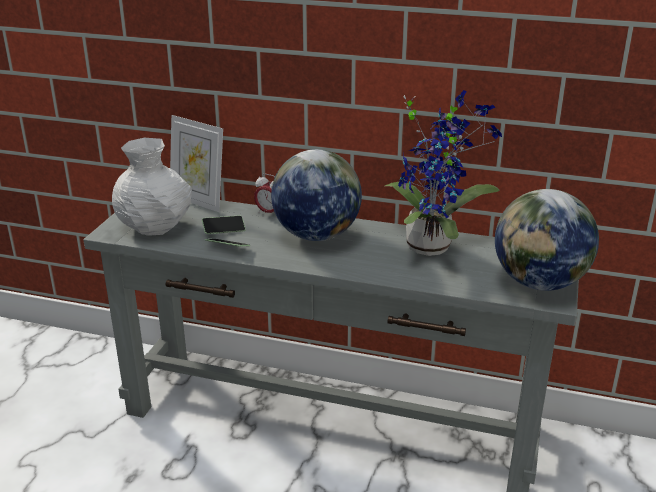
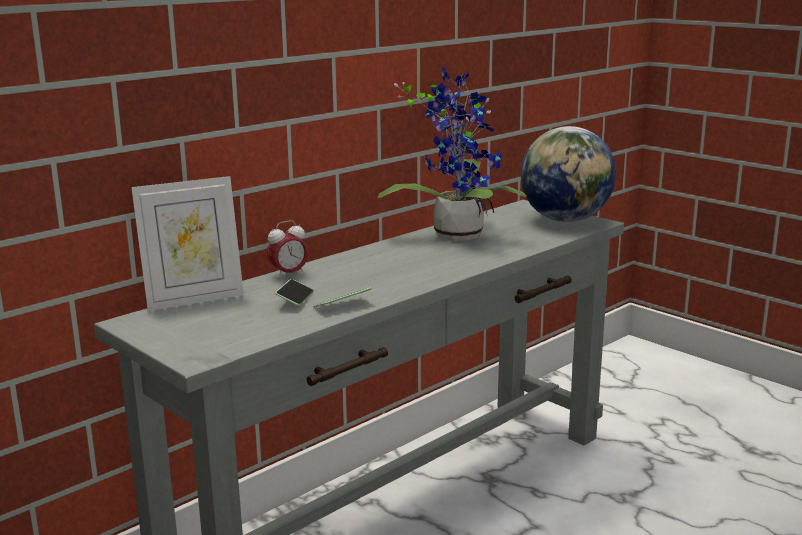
camera: 60 degrees left, 10 degrees down
(156, 227) = (226, 330): white vase -> none
(316, 235) = (373, 266): globe -> none

